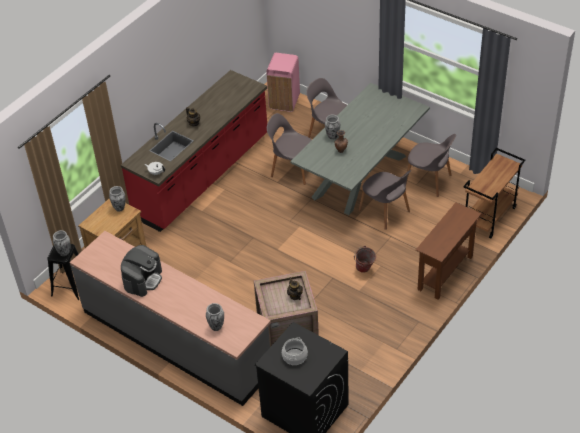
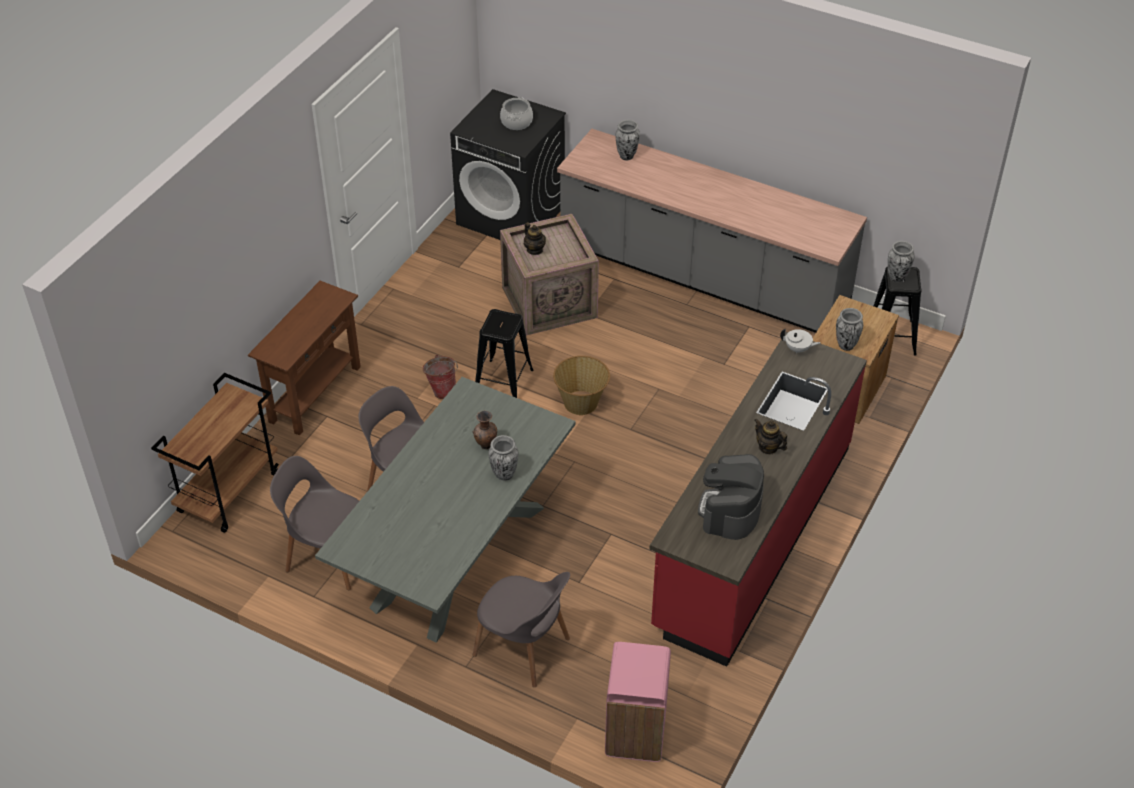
camera: 170 degrees right, 0 degrees up
(143, 279) = (749, 202): coffee machine -> coffee machine (730, 511)
(279, 255) = (581, 403): none -> basket
(292, 169) = (588, 563): grey chair -> none
(325, 272) = (503, 382): none -> black stool

